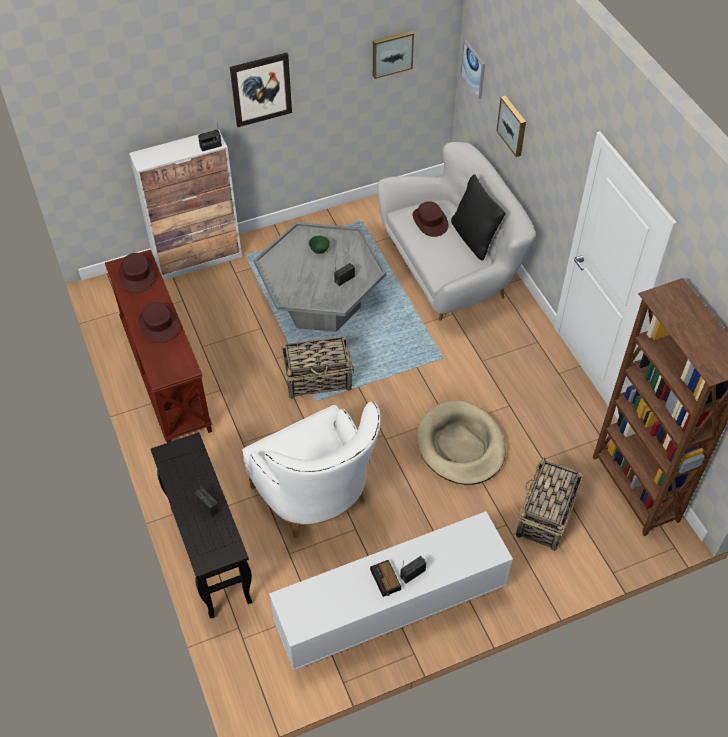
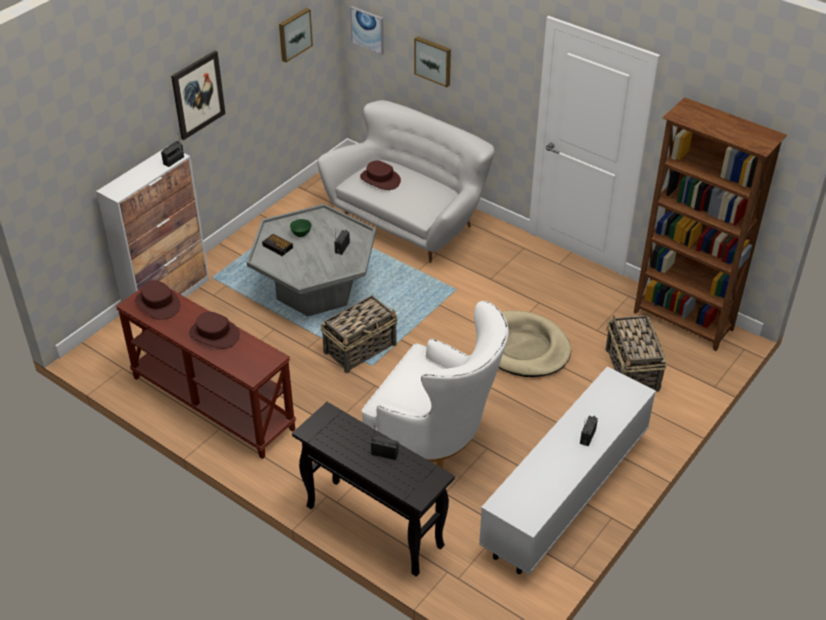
camera: 30 degrees left, 10 degrees down
(385, 580) = (570, 451): alarm clock -> alarm clock (278, 247)
(474, 238) = (428, 179): black pillow -> none

